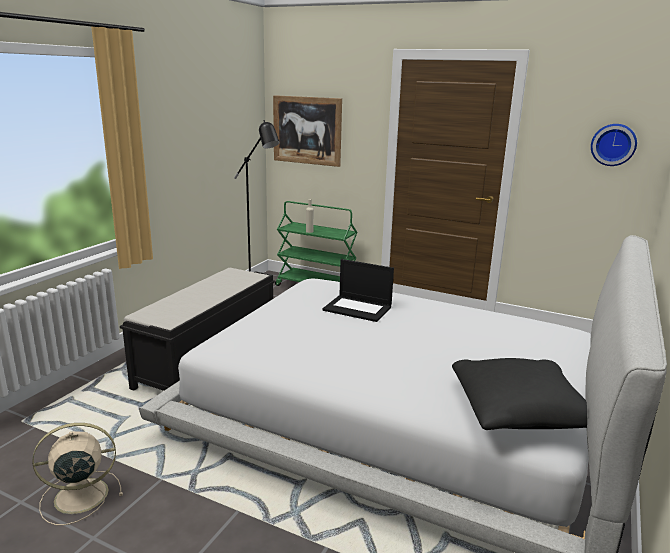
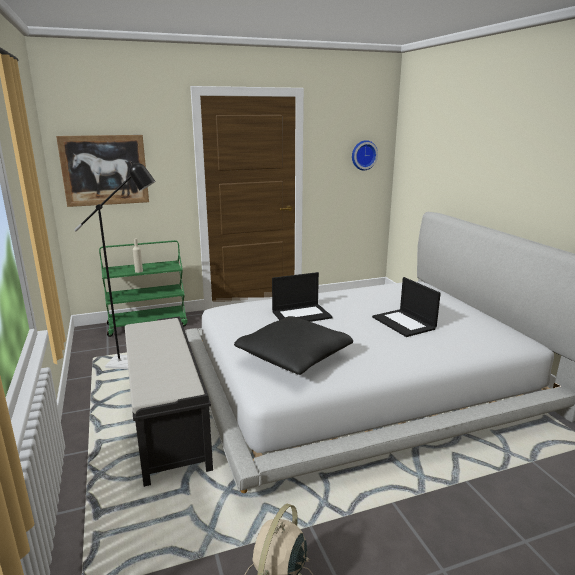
camera: 45 degrees left, 0 degrees up
(436, 356) = (404, 323): none -> laptop
(519, 411) = (492, 333): black pillow -> black pillow (294, 357)

